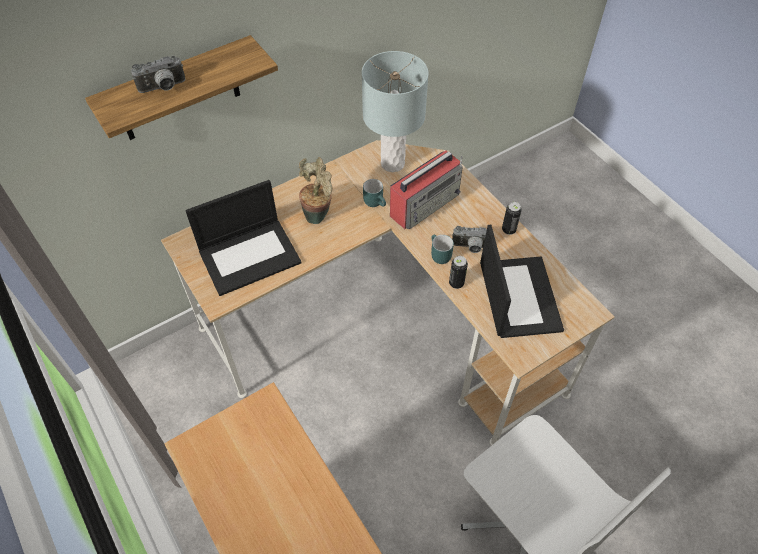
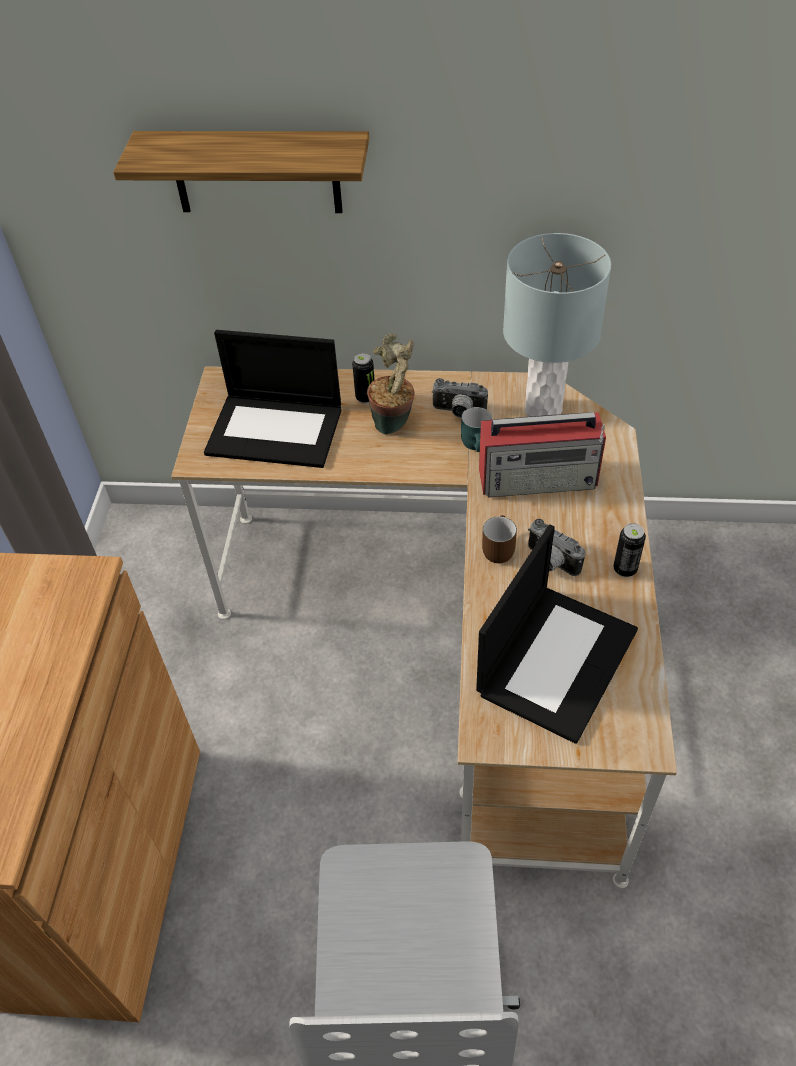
camera: 40 degrees right, 5 degrees down
(163, 88) = (214, 150): camera -> camera (458, 412)
(438, 255) = (496, 548): turquoise mug -> brown mug
(456, 283) = (487, 595): can -> can (365, 397)

